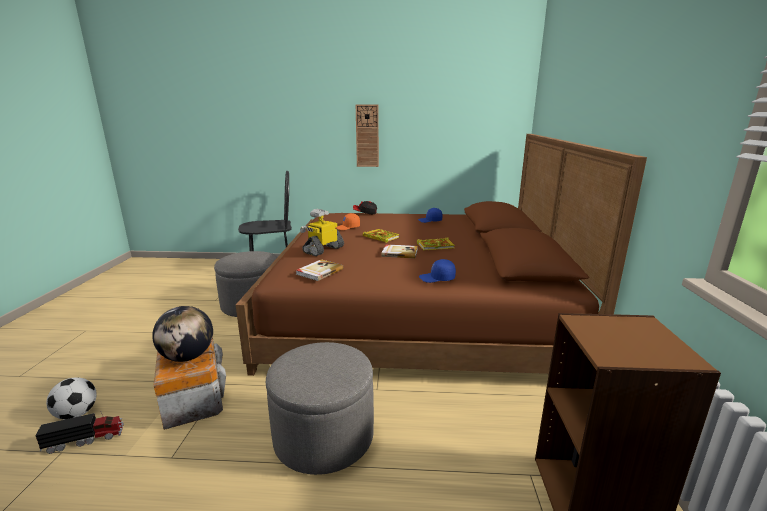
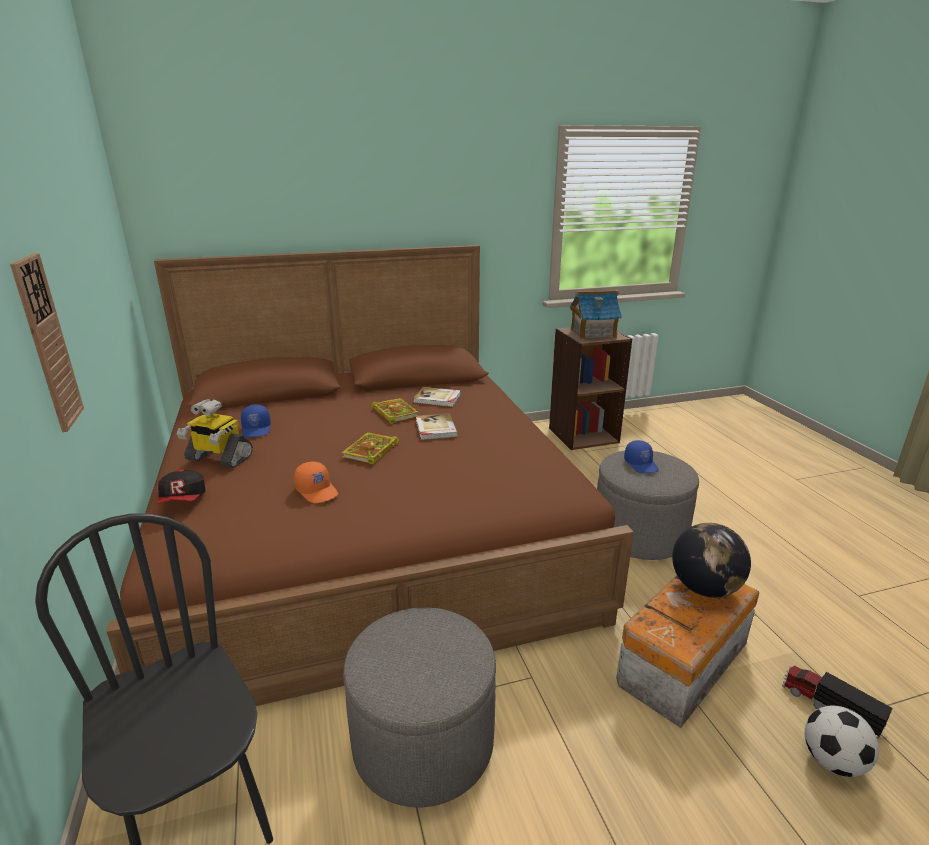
camera: 110 degrees left, 5 degrees up
(319, 271) = (538, 464): book -> book (437, 399)
(323, 250) = (457, 482): toy robot -> toy robot (218, 458)
(437, 278) = (498, 404): blue cap -> blue cap (641, 464)
(624, 337) = (592, 333): none -> toy house

